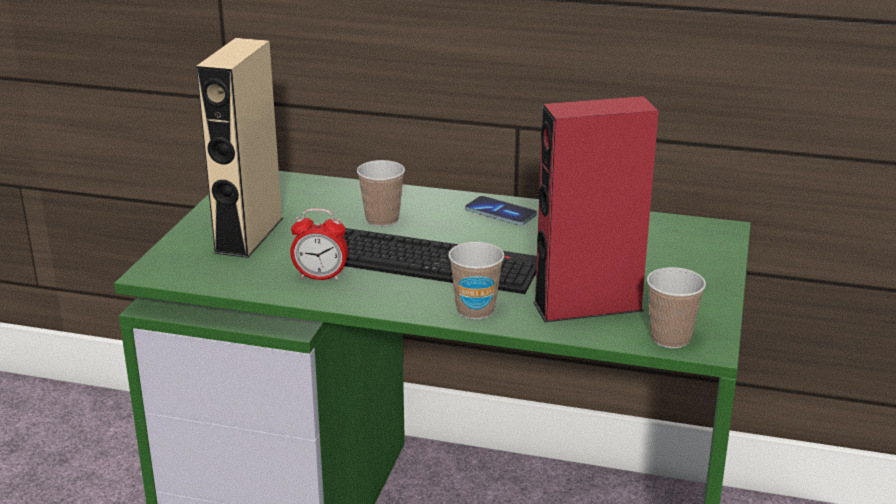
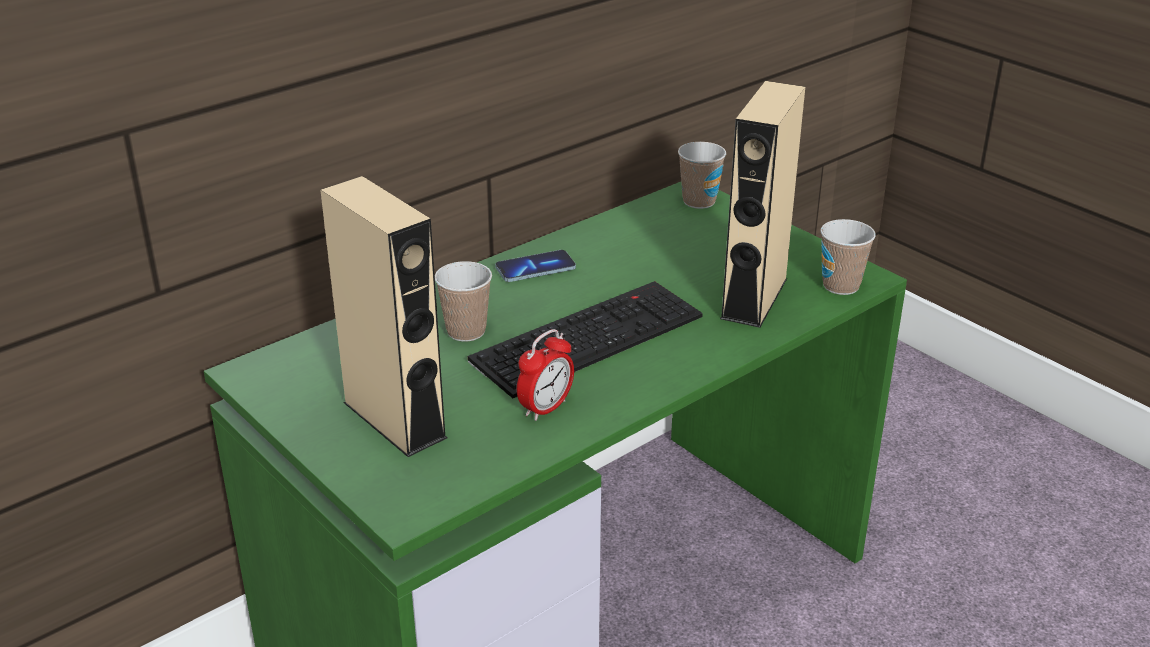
camera: 55 degrees left, 5 degrees up
(475, 310) = (705, 351): cup -> cup (699, 201)
(587, 306) = (754, 298): red speaker -> beige speaker

